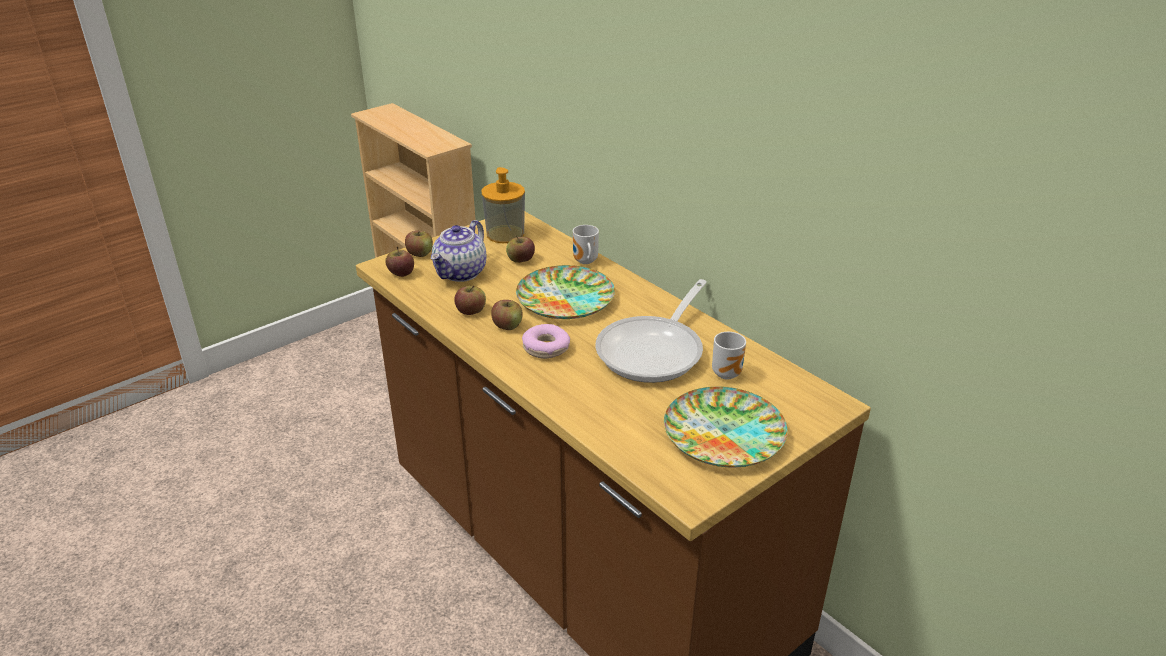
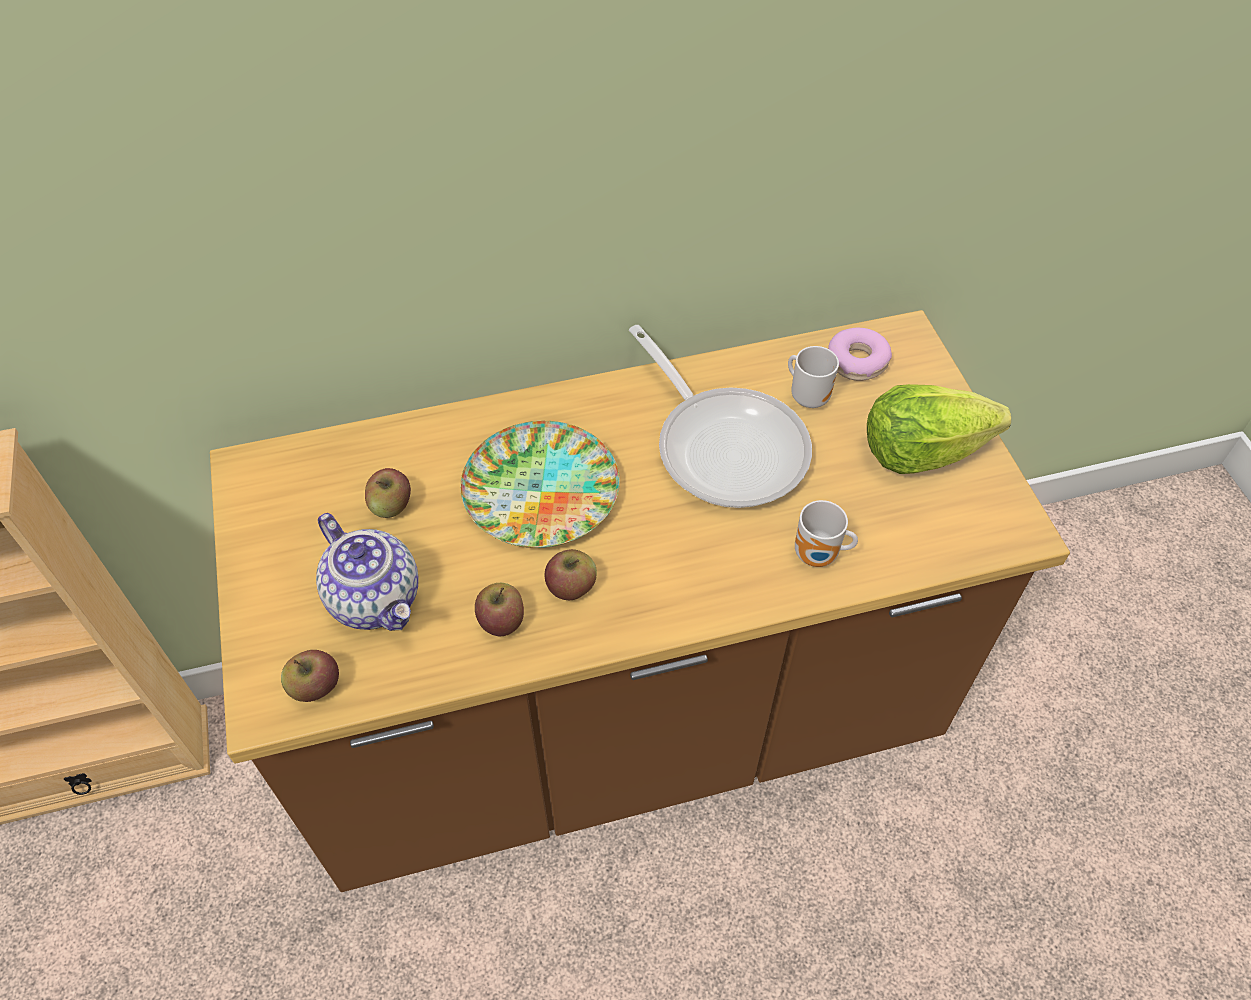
camera: 65 degrees left, 20 degrees up
(420, 253) = (266, 639): apple -> none
(505, 234) = (292, 498): soap dispenser -> none
(546, 348) = (656, 560): donut -> donut (857, 361)
(584, 262) = (453, 431): mug -> mug (818, 557)
(724, 433) = (920, 451): plate -> lettuce

